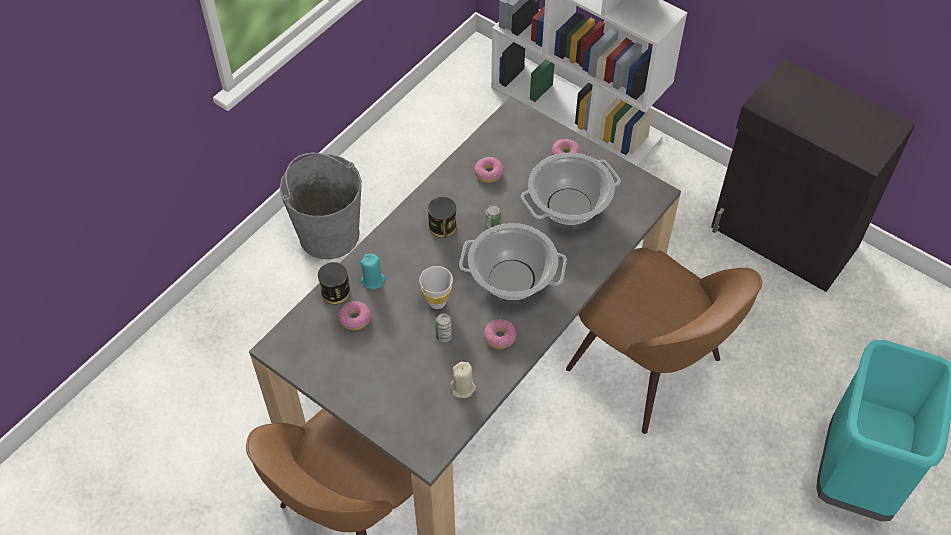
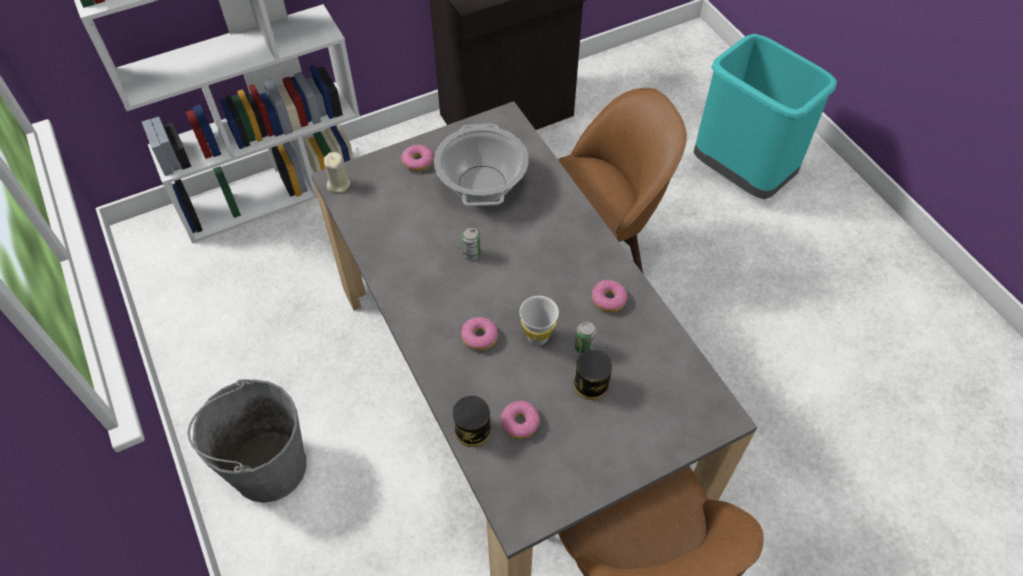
camera: 65 degrees left, 0 degrees up
(373, 280) = (477, 386): turquoise candle -> none
(442, 226) = (443, 295): can -> can (591, 384)
(463, 388) = (655, 354): beige candle -> beige candle (338, 184)
(489, 173) = (399, 230): donut -> donut (480, 337)
(512, 279) = (544, 262): cooking pot -> none

